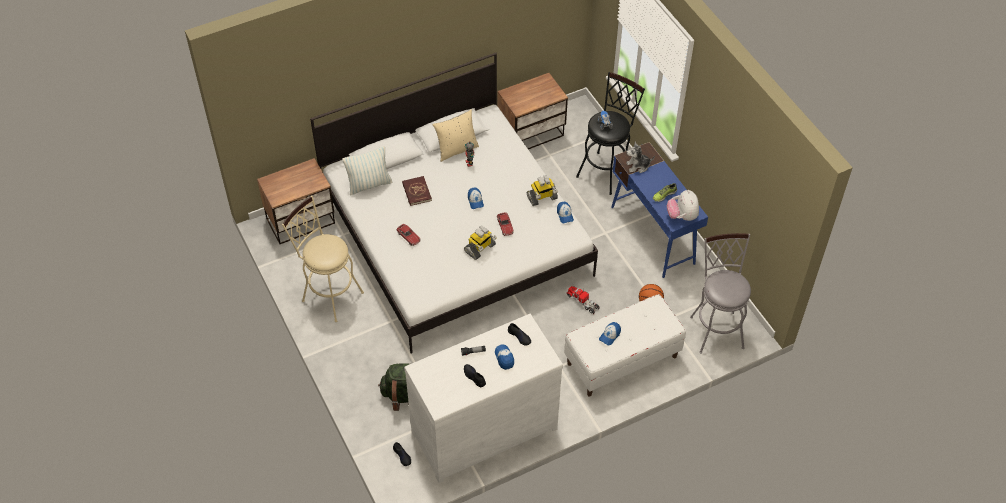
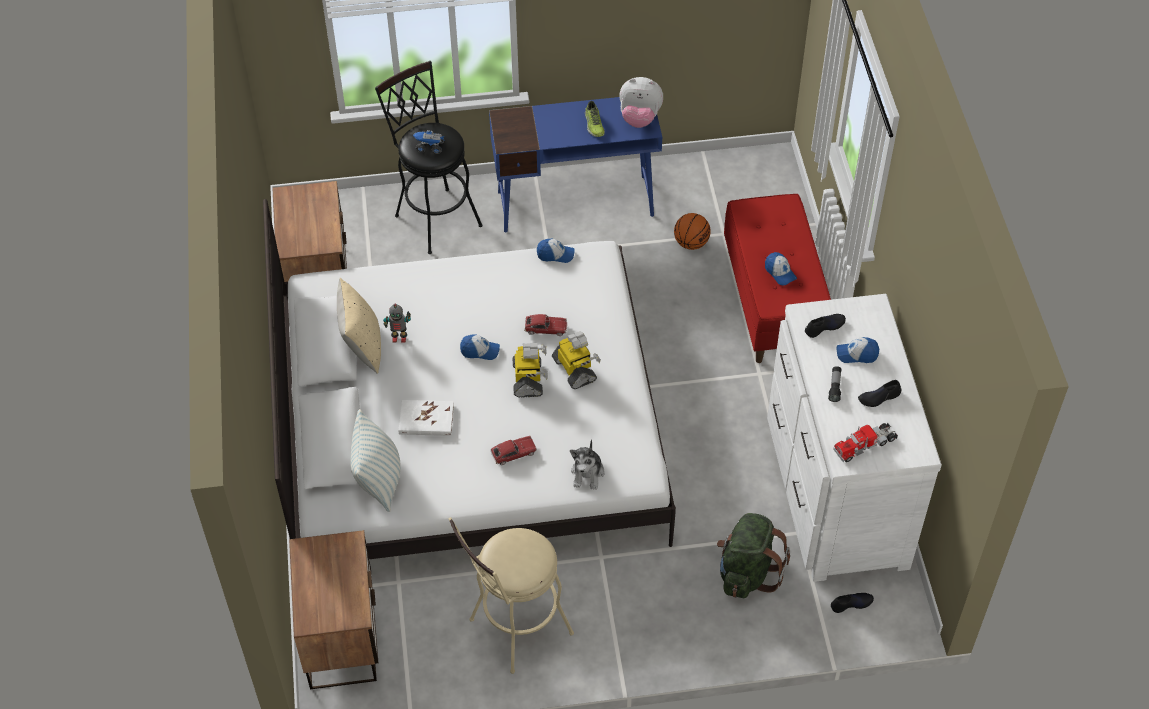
camera: 70 degrees left, 0 degrees up
(416, 192) = (426, 420): red book -> white book
(542, 198) = (511, 271): toy robot -> toy robot (528, 379)
(582, 301) = (659, 314): toy truck -> toy truck (865, 445)
(622, 360) = (773, 302): white bench -> red bench
(638, 166) = (528, 135): plush toy -> plush toy (588, 473)
(716, 328) = (757, 189): grey stool -> none

